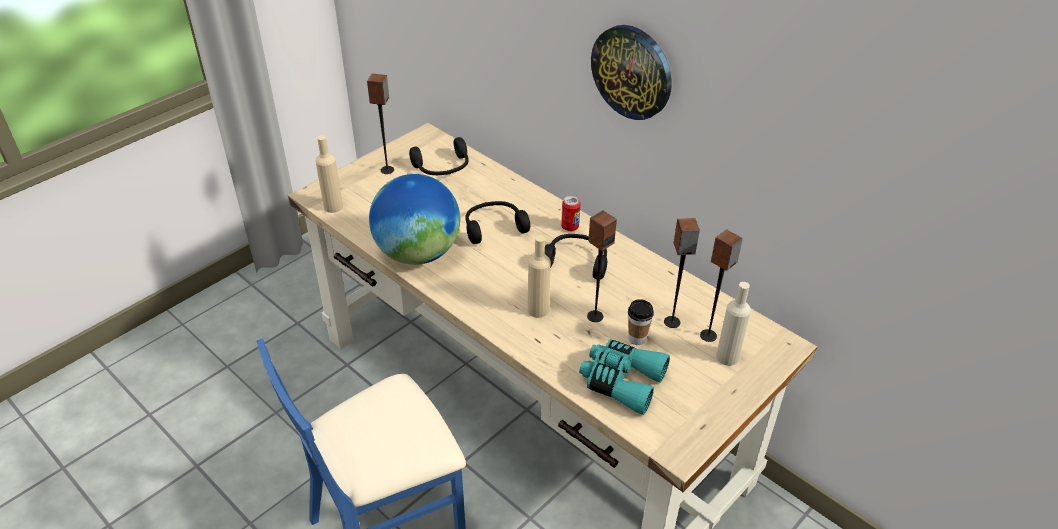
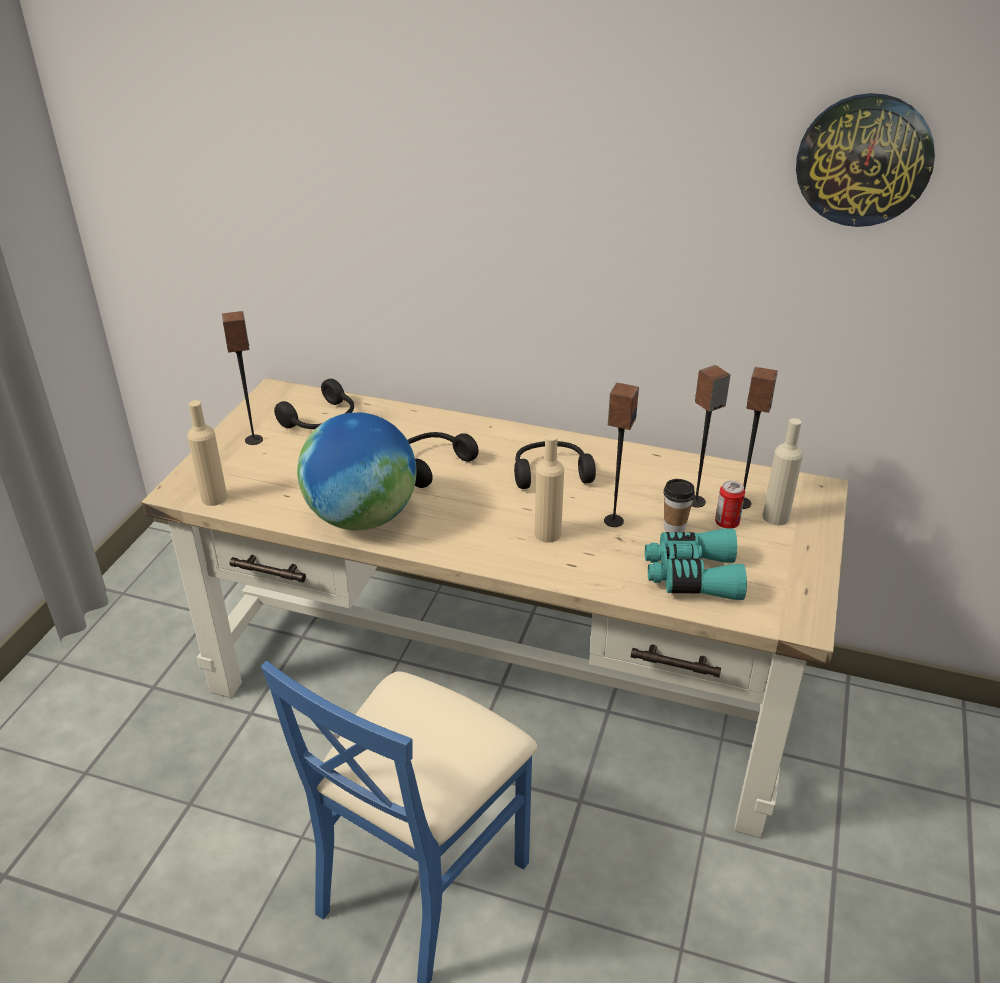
camera: 25 degrees left, 5 degrees down
(570, 227) = (516, 441): can -> can (727, 523)
(632, 72) = (572, 229): wall clock -> wall clock (864, 160)

